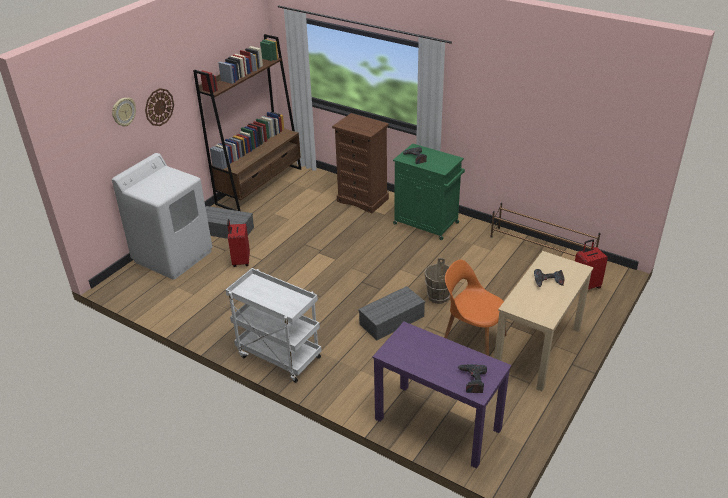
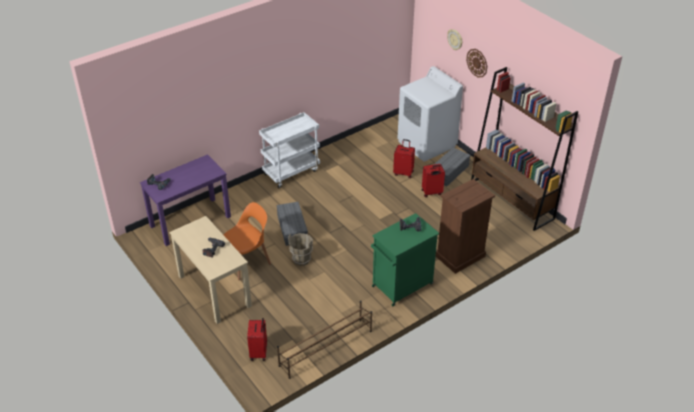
camera: 110 degrees right, 5 degrees up
(270, 234) = (431, 193): none -> red suitcase

